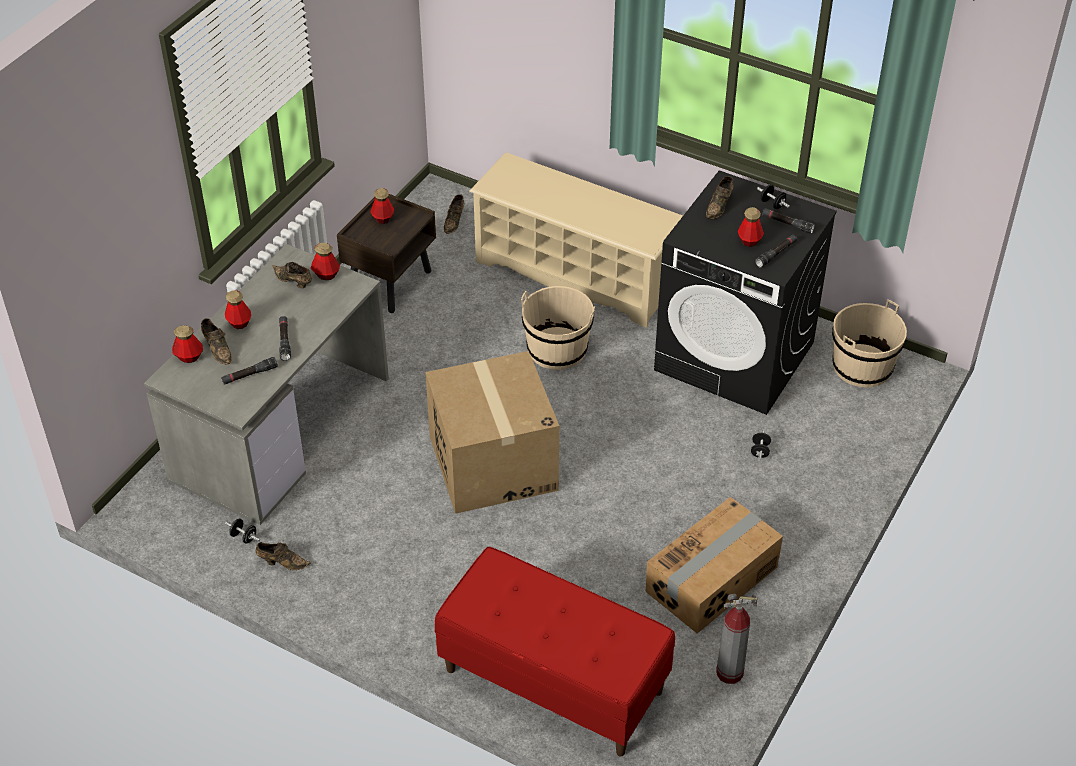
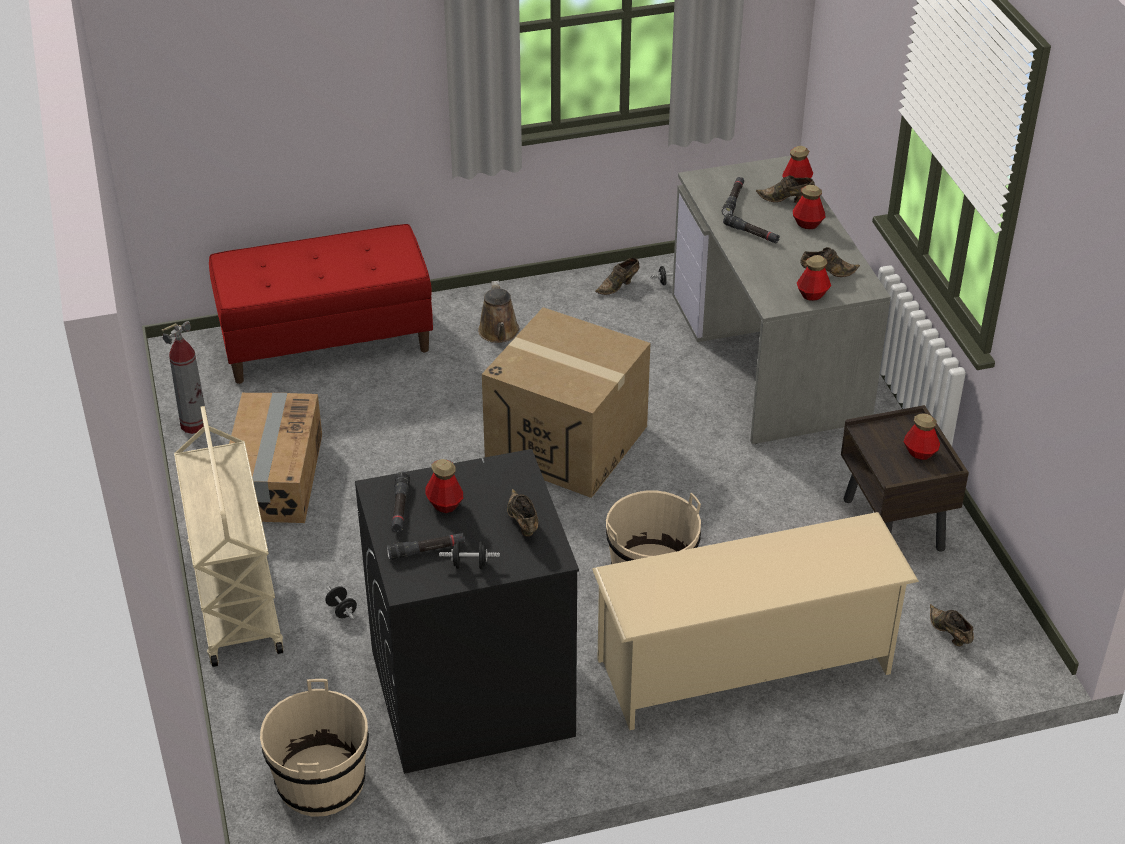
camera: 135 degrees right, 5 degrees down
(421, 586) = (499, 333): none -> brown watering can
(820, 504) = (234, 599): none -> beige cart

